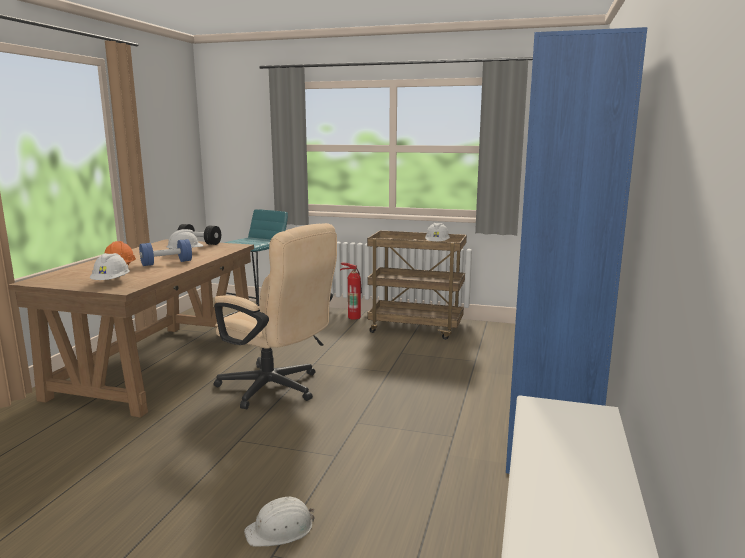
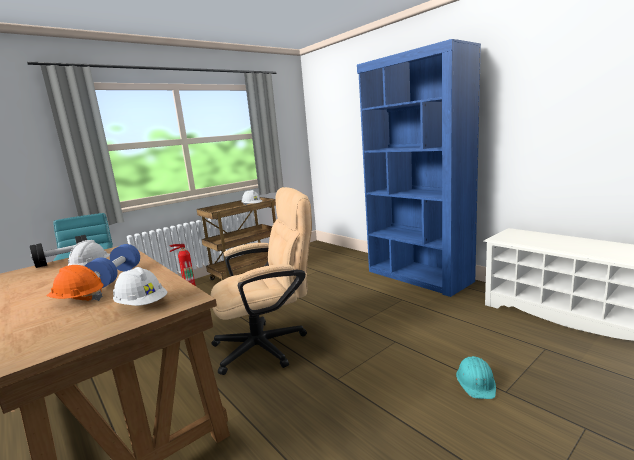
camera: 55 degrees left, 0 degrees up
(280, 529) = (476, 382): white hard hat -> turquoise hard hat

